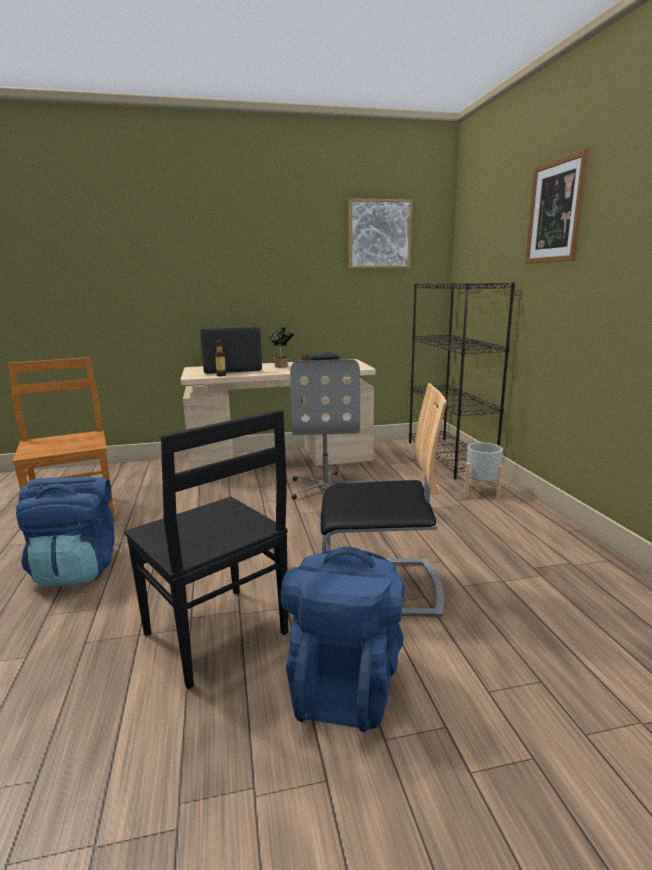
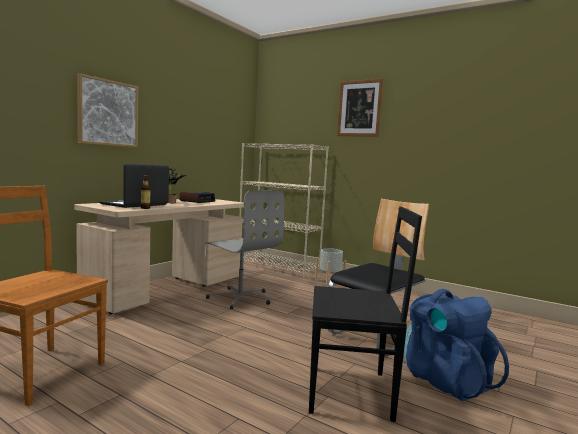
camera: 45 degrees left, 10 degrees down
(77, 569) = (153, 406): blue backpack -> none
(379, 234) = (219, 104): picture -> picture (108, 113)
(449, 457) = (278, 267): black bookcase -> beige bookcase

